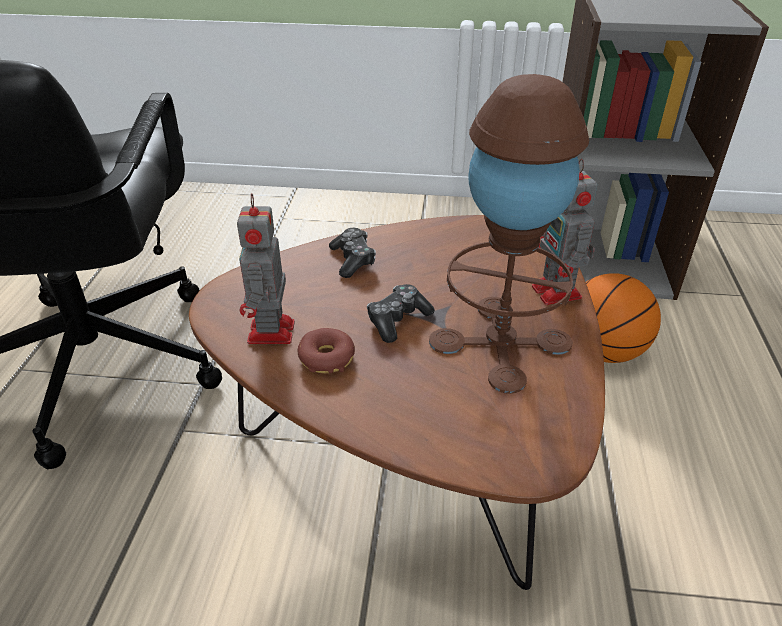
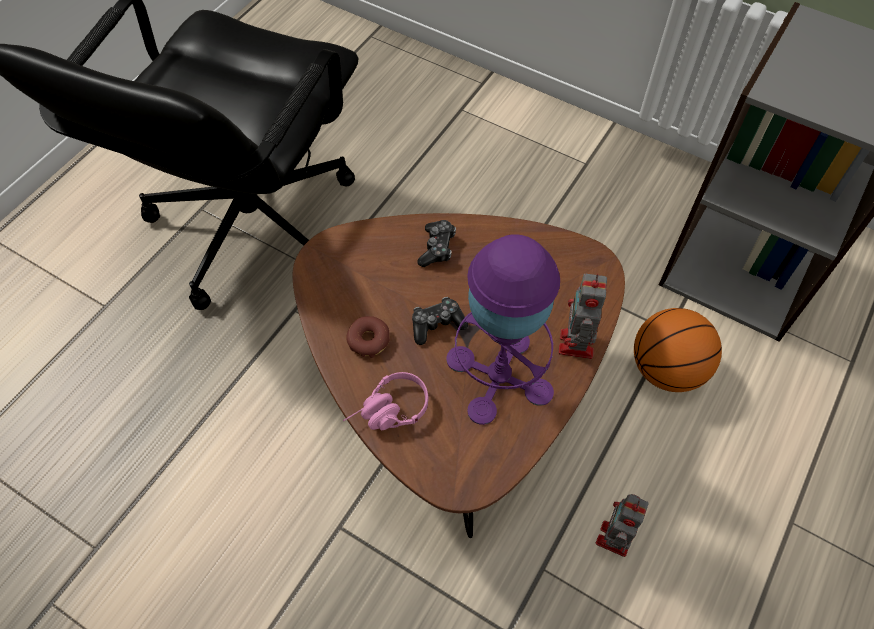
camera: 25 degrees right, 20 degrees up
(271, 334) = (342, 302): toy robot -> toy robot (613, 540)
(398, 421) = (388, 413): none -> pink headphones
(500, 342) = (499, 376): brown table lamp -> purple table lamp

